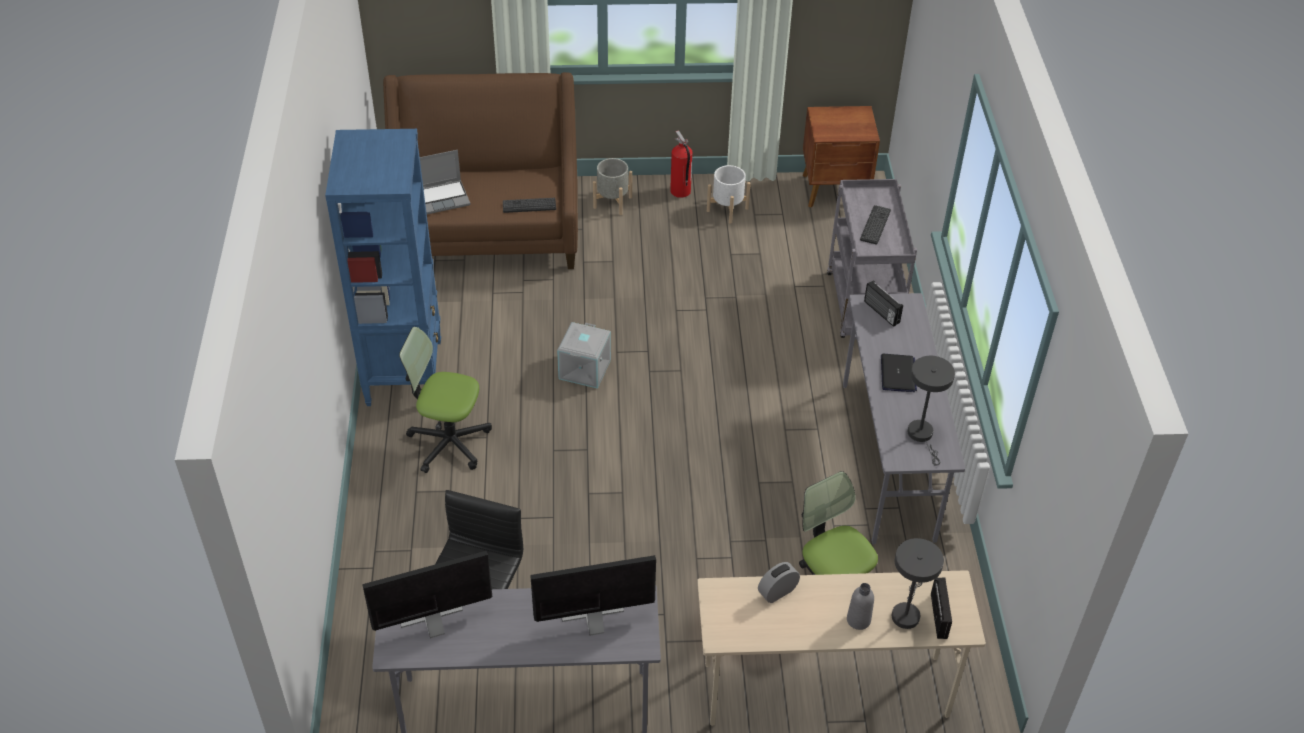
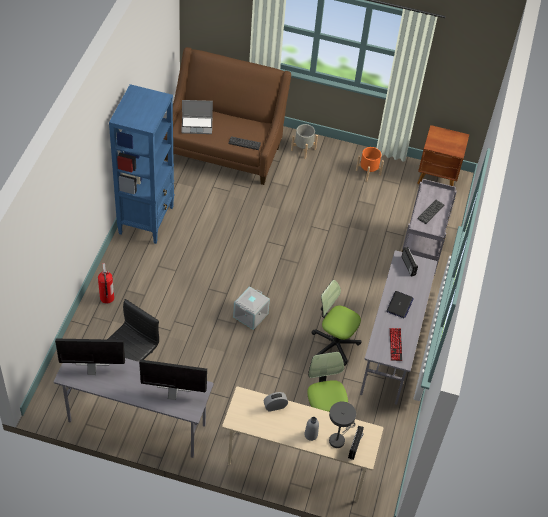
camera: 15 degrees right, 5 degrees up
(449, 442) = (154, 267): office chair -> office chair (334, 344)
(585, 370) = (245, 247): grey storage box -> grey storage box (251, 315)
(680, 192) = (345, 153): fire extinguisher -> fire extinguisher (106, 298)
(727, 209) = (368, 172): white planter -> orange planter
(922, 436) = (395, 344): grey table lamp -> keyboard

